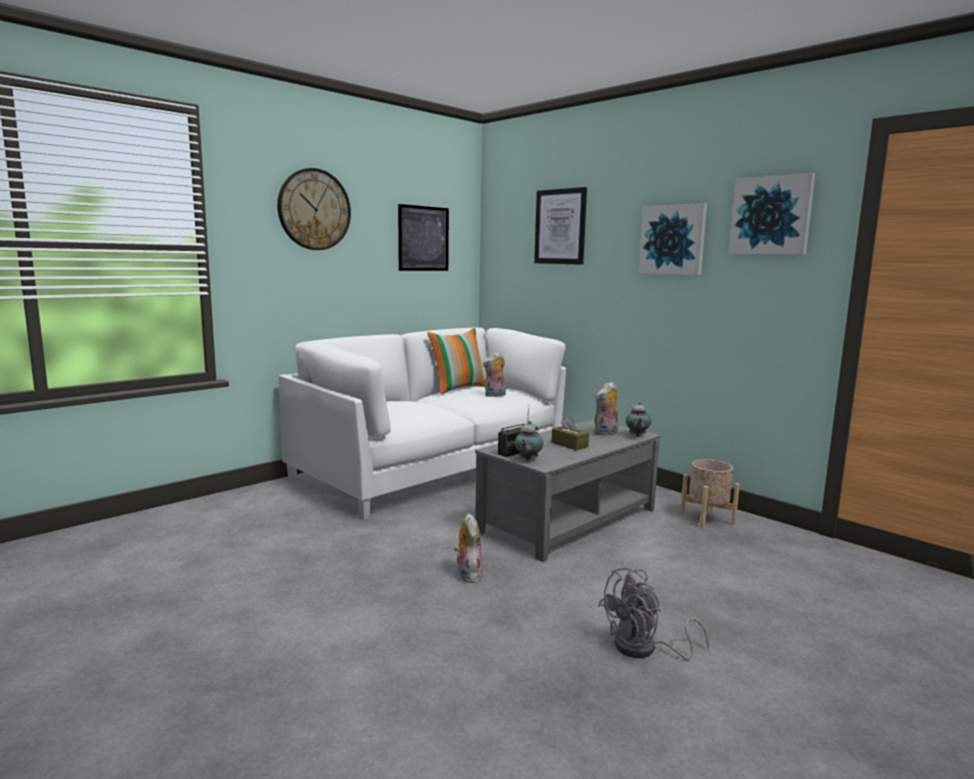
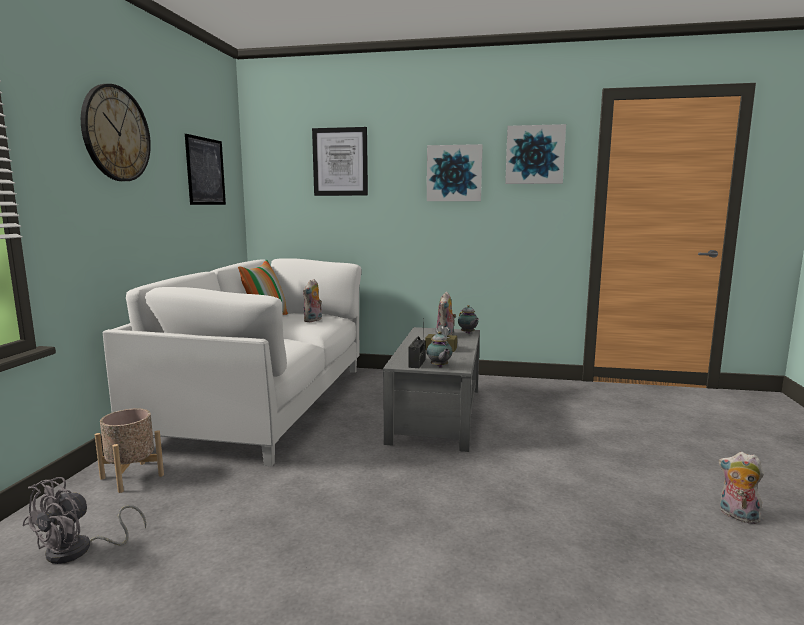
camera: 35 degrees left, 0 degrees up
(467, 575) = (434, 481): plush toy -> plush toy (737, 516)
(644, 649) = (617, 488): grey fan -> grey fan (79, 550)
(707, 518) = (515, 388): beige planter -> beige planter (132, 476)

